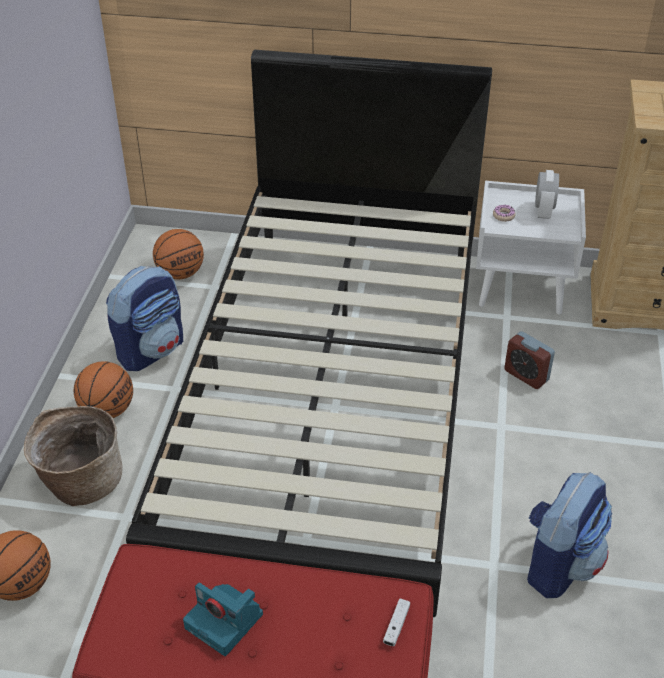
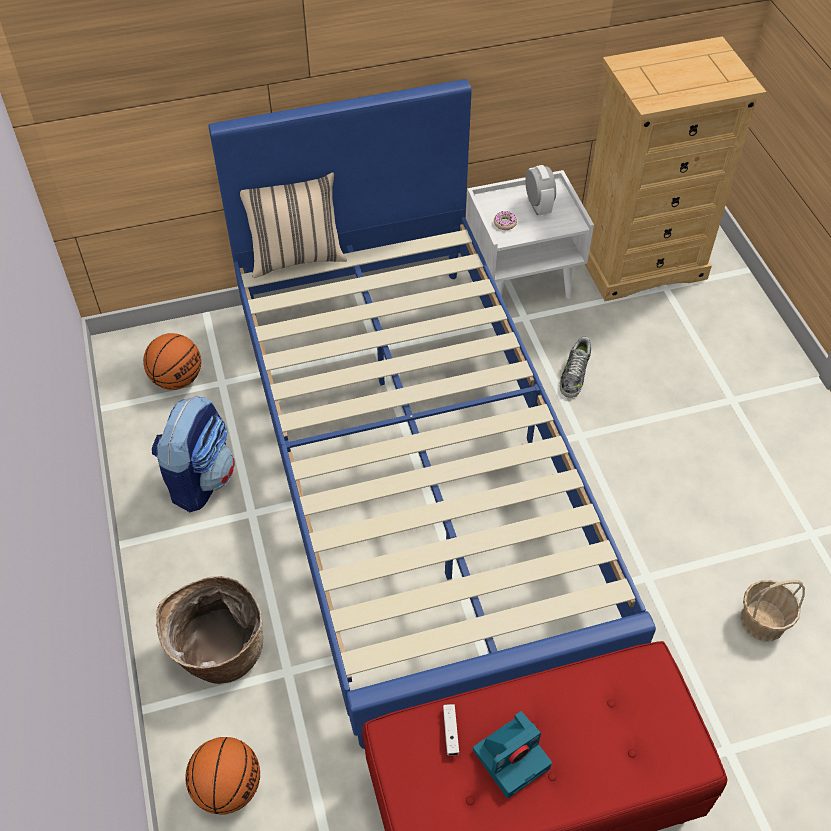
camera: 25 degrees left, 10 degrees up
(107, 410) = (196, 564): basketball -> none
(226, 621) = (512, 757): camera -> camera turned 45 degrees counterclockwise
(310, 196) = (296, 257): none -> beige pillow
(332, 403) = (415, 470): black bed -> blue bed
(396, 626) = (659, 693): white game controller -> white game controller (450, 732)
(526, 375) = (574, 374): alarm clock -> shoe
(558, 564) = (698, 553): backpack -> none
(589, 647) = (762, 621): none -> basket

